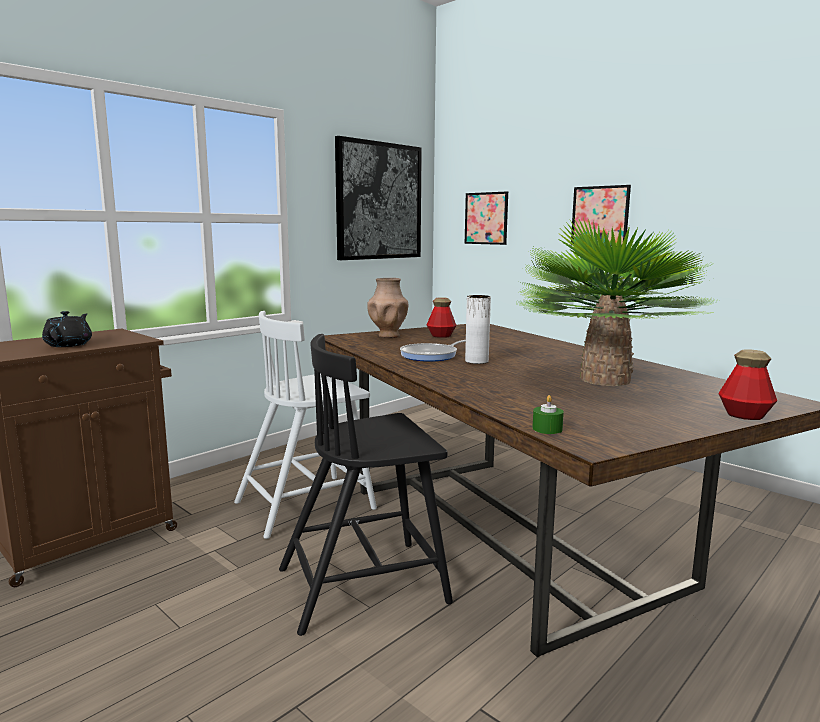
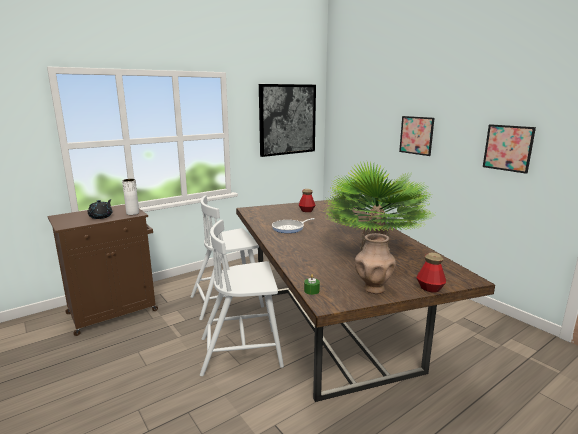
camera: 10 degrees right, 5 degrees up
(365, 584) = (242, 351): black chair -> white chair
(388, 336) = (276, 209): brown vase -> brown vase (373, 289)
(476, 361) = (312, 234): white vase -> white vase (132, 213)
(486, 218) = (353, 130): picture -> picture (508, 148)

